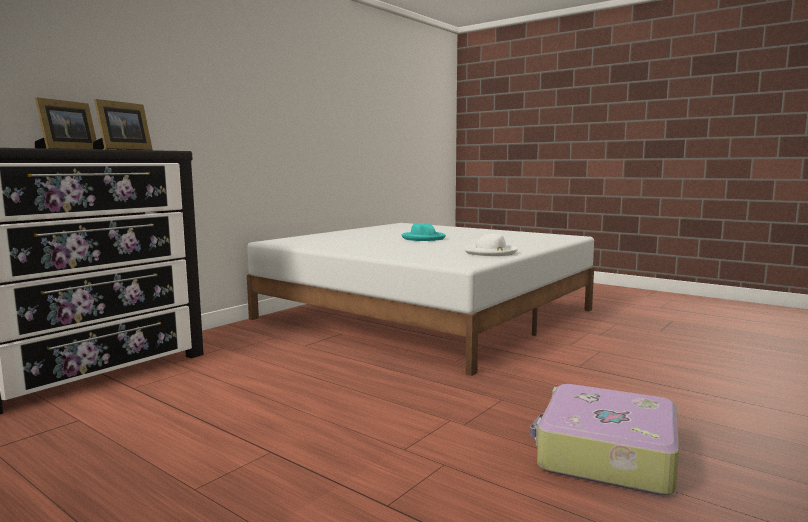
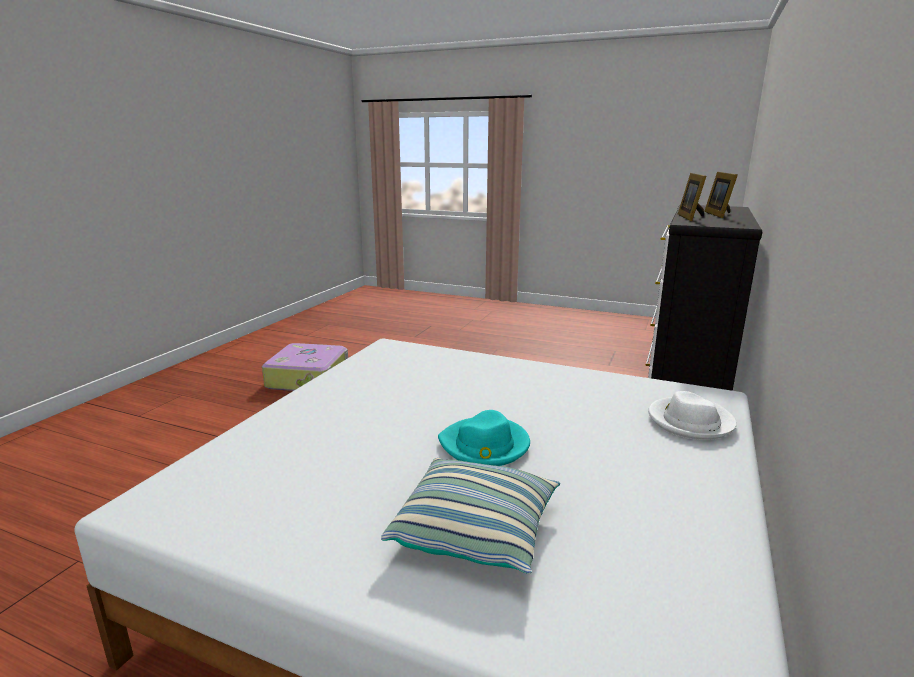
camera: 165 degrees right, 10 degrees up
(442, 231) = (475, 531): none -> pillow
(490, 252) = (357, 380): white hat -> white hat (690, 421)

